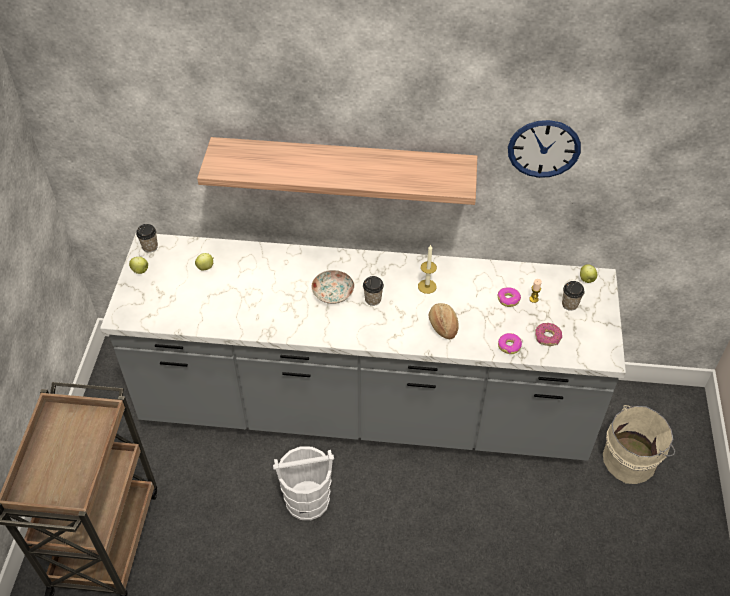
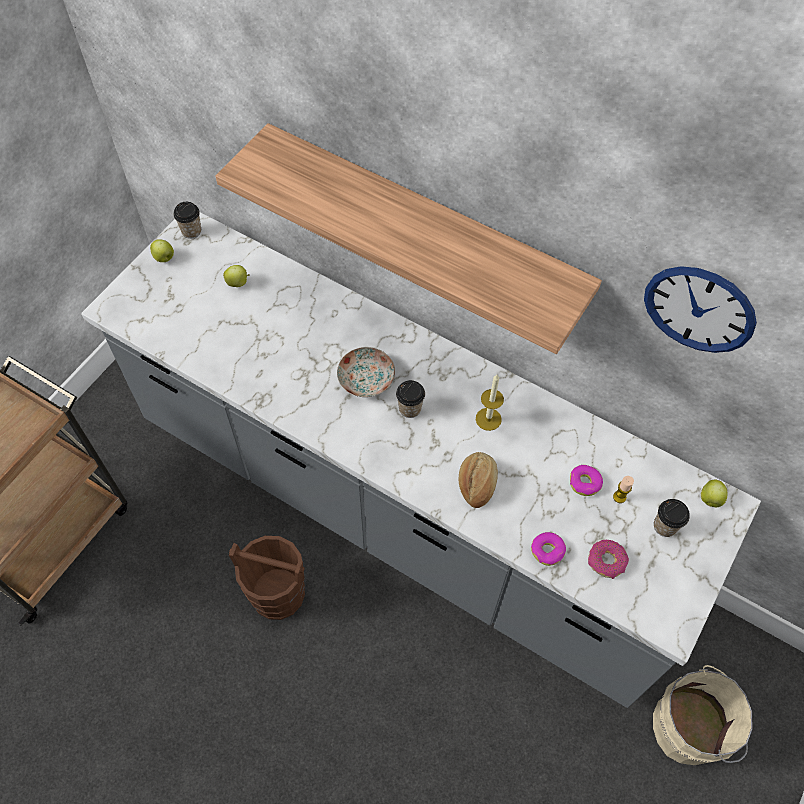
camera: 25 degrees right, 10 degrees up
(307, 500) = (277, 593): white bucket -> brown bucket

